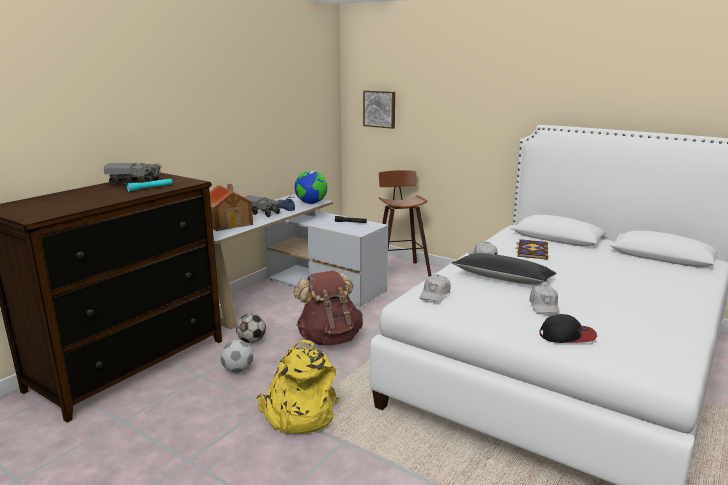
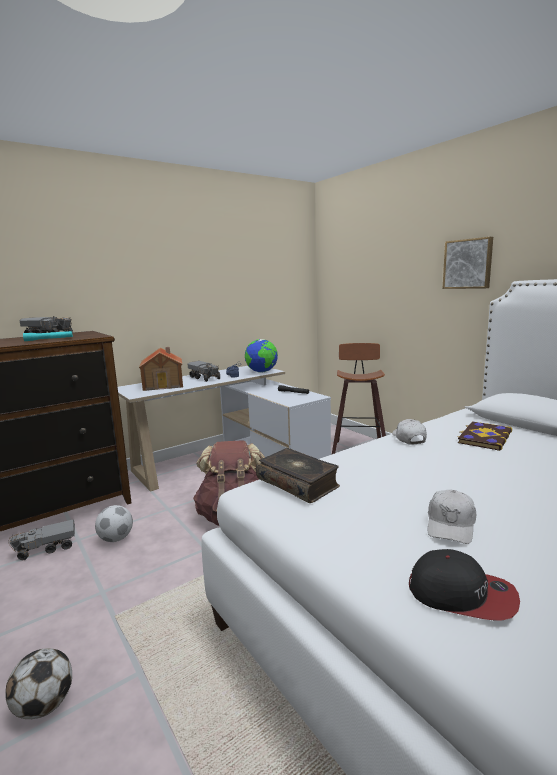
camera: 20 degrees right, 5 degrees down
(178, 387) = (47, 548): none -> toy truck
(251, 341) = (157, 507): football -> football (44, 705)
(298, 414) = (124, 612): yellow backpack -> none
(380, 109) = (348, 281): picture -> picture (468, 264)
(435, 294) = (298, 483): white cap -> book
(503, 279) = (414, 471): black pillow -> none

